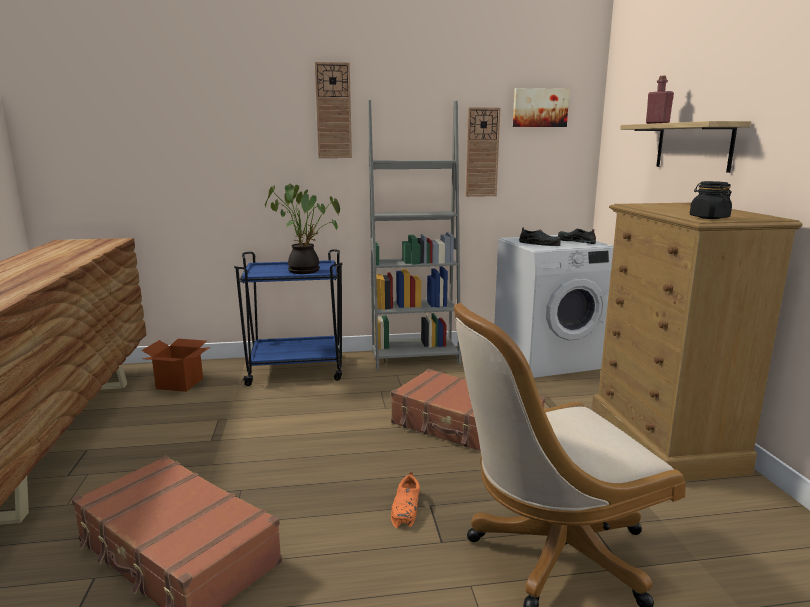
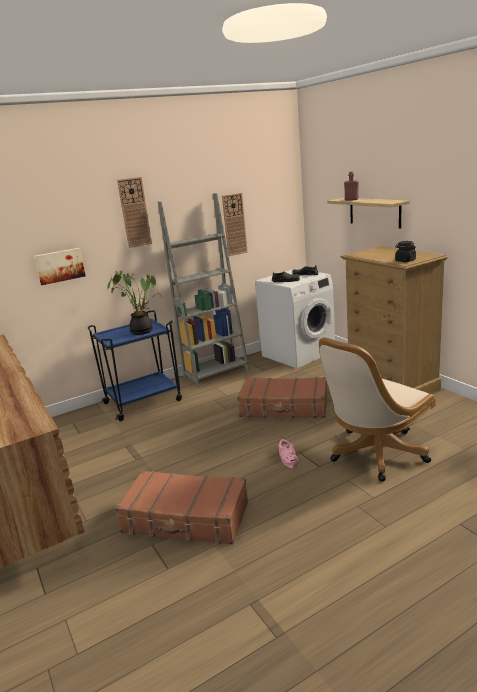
camera: 20 degrees left, 5 degrees up
(179, 384) = (69, 433): cardboard box -> none
(406, 508) = (288, 457): orange shoe -> pink shoe
(539, 108) = (265, 189): picture -> picture (60, 266)

